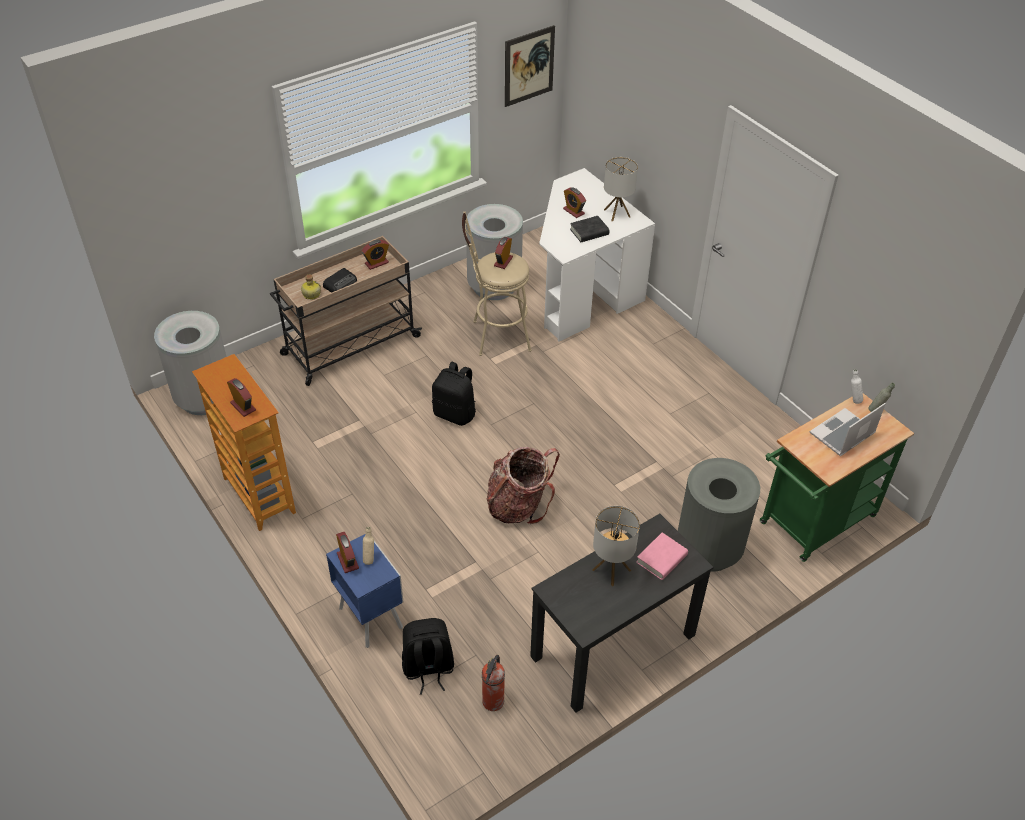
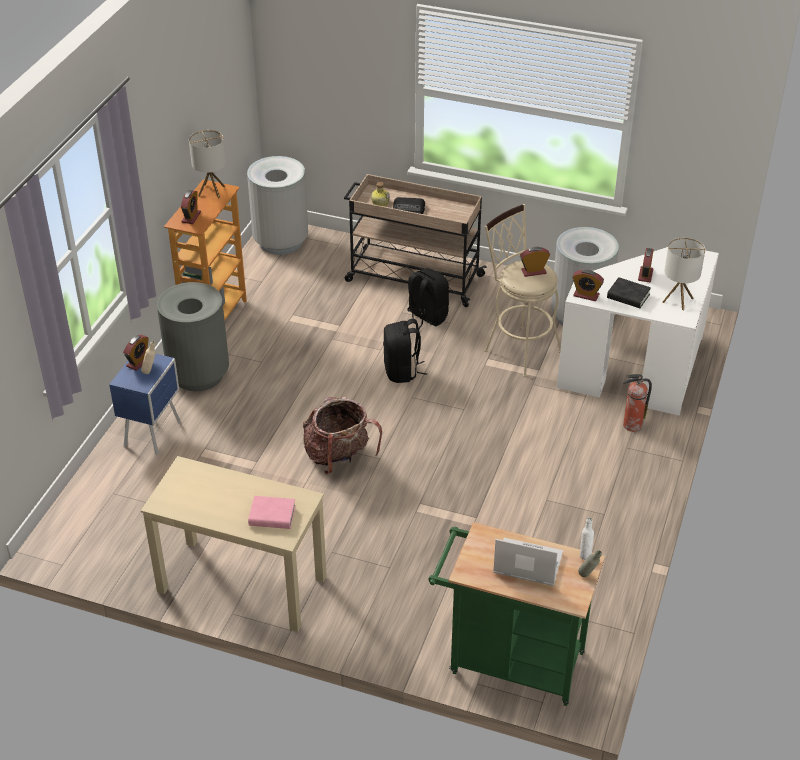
camera: 55 degrees right, 5 degrees down
(376, 263) = (454, 213): alarm clock -> alarm clock (586, 295)
(428, 668) = (131, 488): black backpack -> black backpack (426, 317)
(492, 702) = (129, 539): fire extinguisher -> fire extinguisher (631, 425)
(529, 66) = (702, 117): picture -> none
(611, 570) = (234, 492): table lamp -> table lamp (211, 191)
(612, 646) = (241, 584): black desk -> beige desk
(708, 549) = (404, 599): grey trash can -> grey trash can (198, 375)

